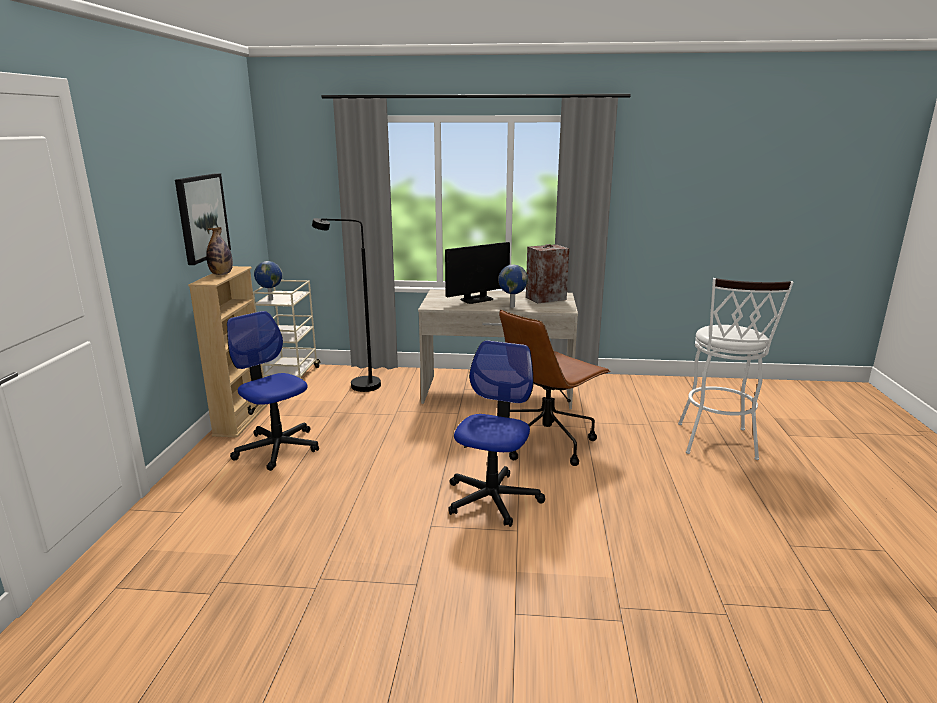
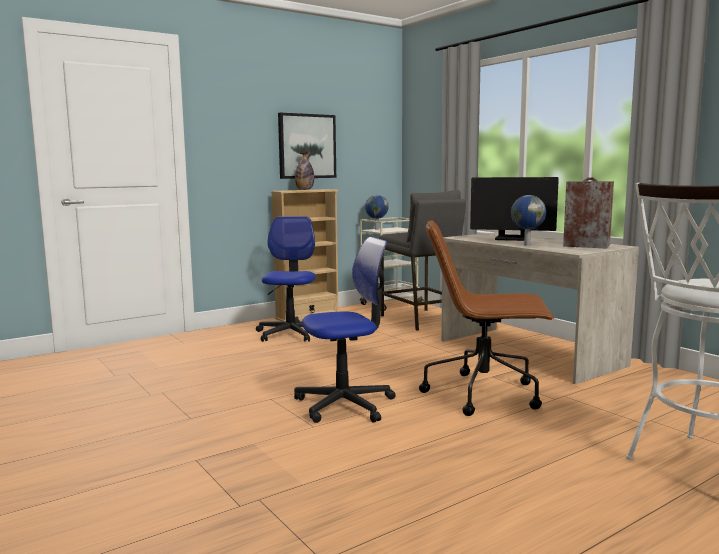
camera: 50 degrees right, 10 degrees down
(357, 385) = (420, 319): black floor lamp -> grey stool

